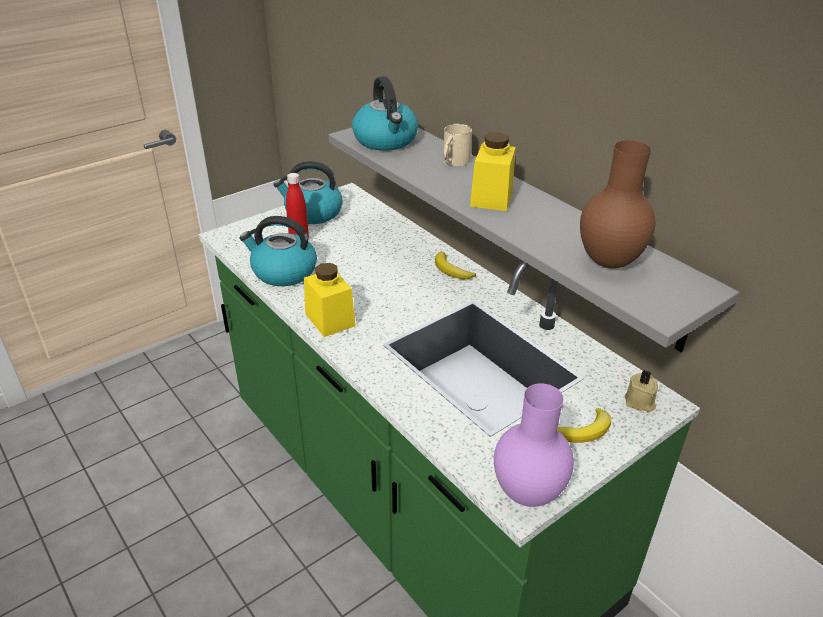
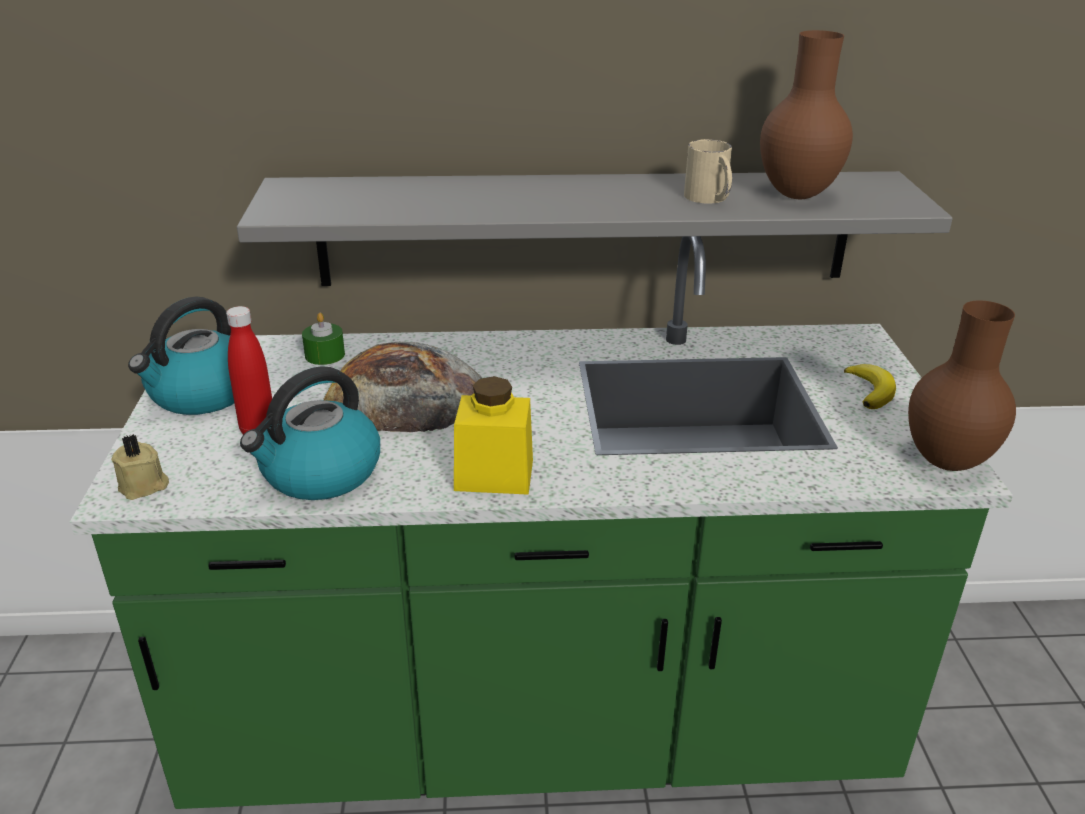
camera: 55 degrees left, 5 degrees down
(371, 263) = (405, 396): none -> bread
(382, 224) = (325, 355): none -> green candle
(386, 140) = (334, 201): kettle -> none
(452, 270) = (500, 350): banana -> none
(453, 162) = (465, 188): beige mug -> beige mug (710, 199)
(491, 198) = (587, 197): yellow jar -> none
(527, 495) = (948, 463): purple vase -> brown vase
(639, 402) = (849, 346): beige candle -> beige candle (144, 486)

